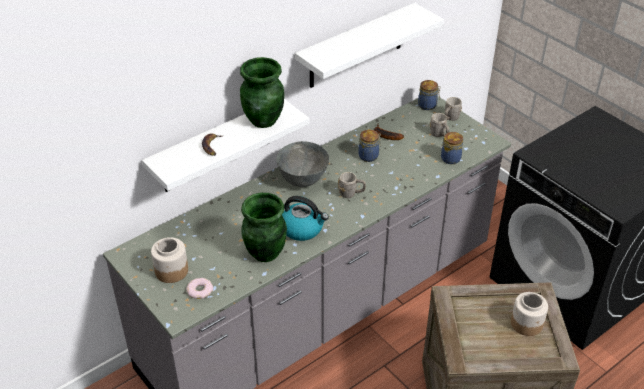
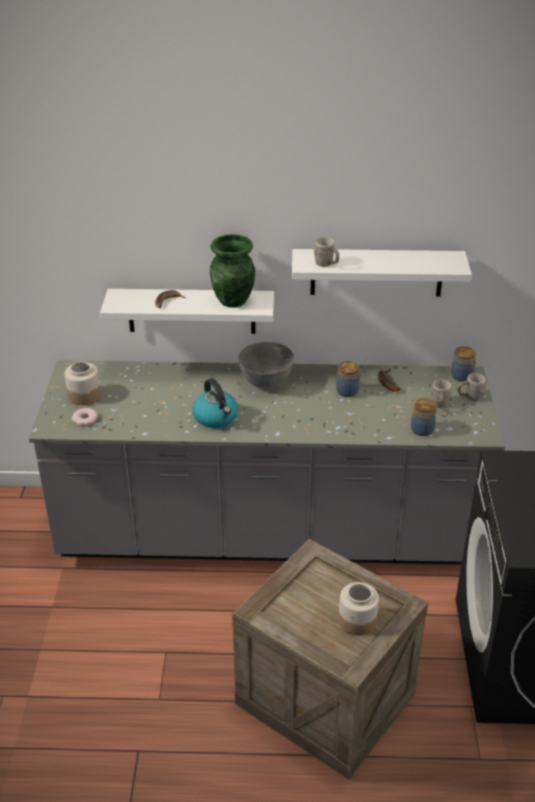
camera: 40 degrees right, 5 degrees down
(265, 253) = (164, 420): green vase -> none
(351, 194) = (291, 412): grey mug -> grey mug (326, 264)

